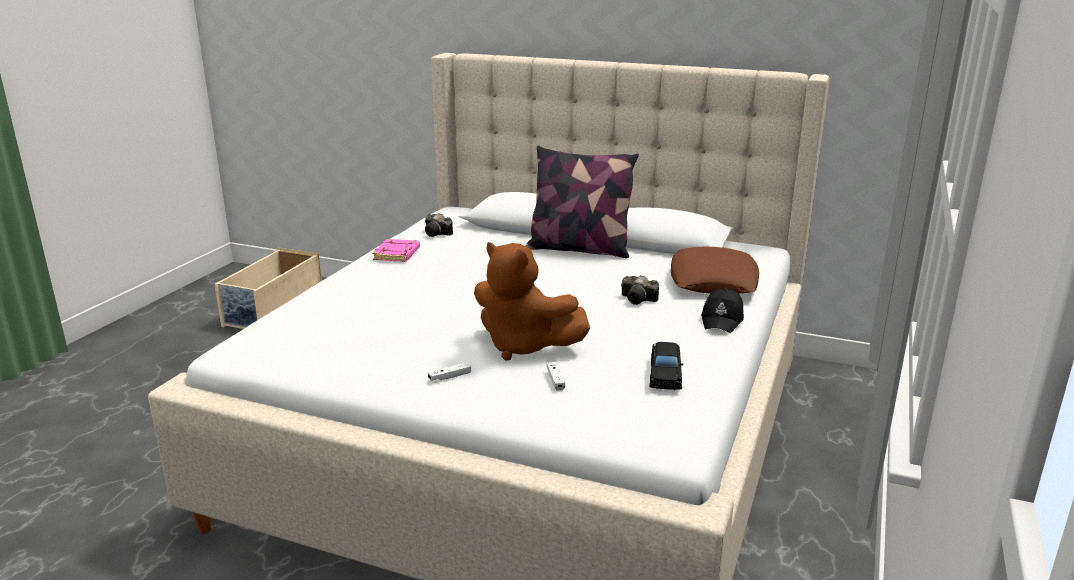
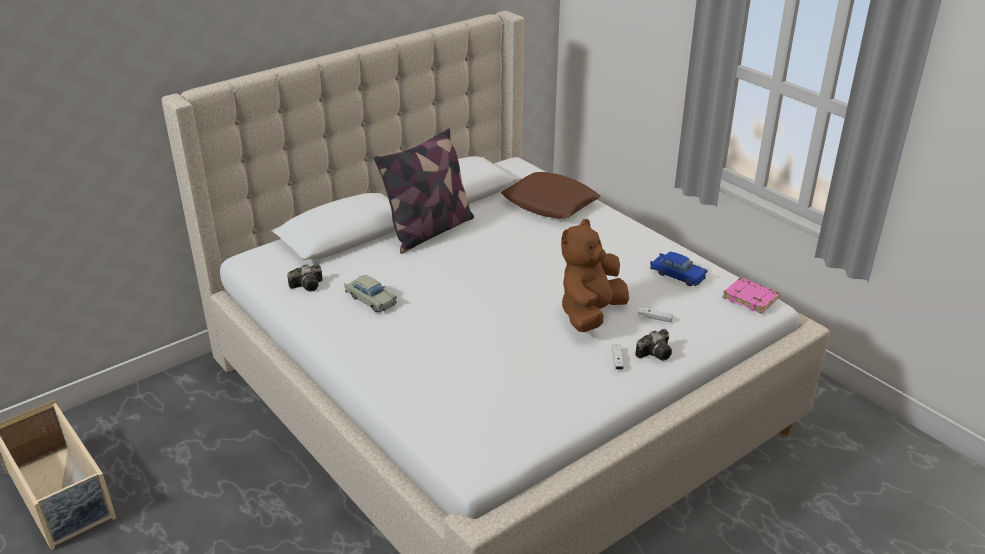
camera: 60 degrees left, 10 degrees up
(397, 254) = (338, 321): pink book -> pink book (751, 298)
(440, 256) = (371, 300): none -> beige toy car
(524, 346) = (590, 314): brown plush toy -> brown plush toy turned 150 degrees clockwise
(639, 300) = (555, 242): camera -> camera (656, 353)
(665, 375) = (677, 275): black toy car -> blue toy car
(722, 319) = (614, 225): black cap -> none

